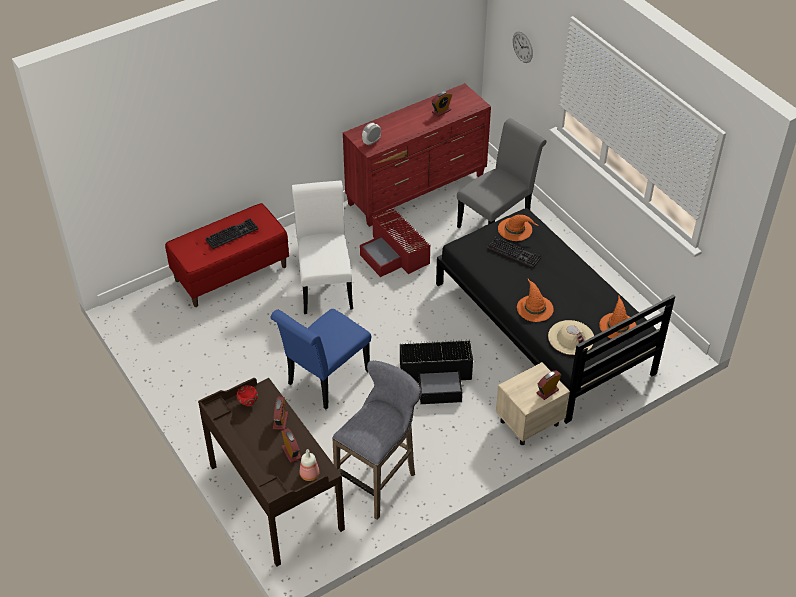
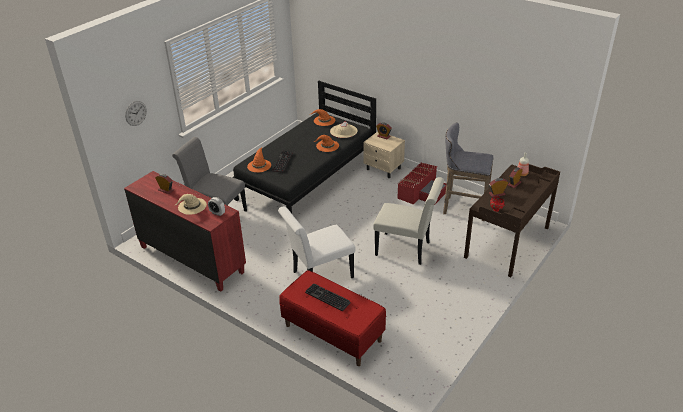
camera: 110 degrees left, 10 degrees down
(325, 381) = (406, 249): blue chair -> white chair
(395, 254) = (269, 251): red storage box -> red storage box (422, 191)
(397, 125) = (192, 206): none -> beige hat
(437, 377) = (372, 206): black storage box -> none

